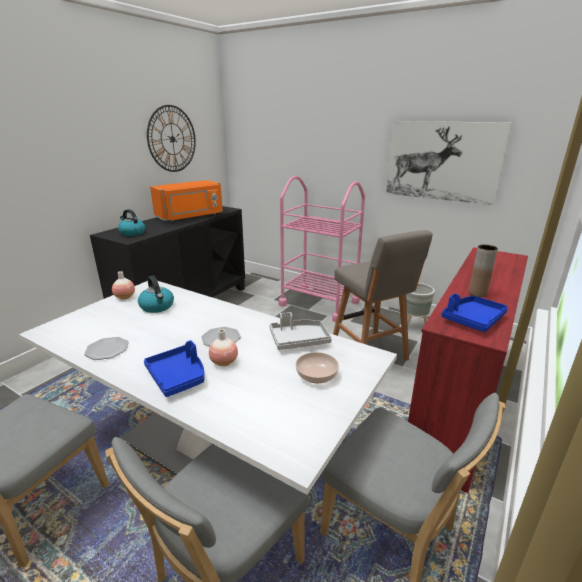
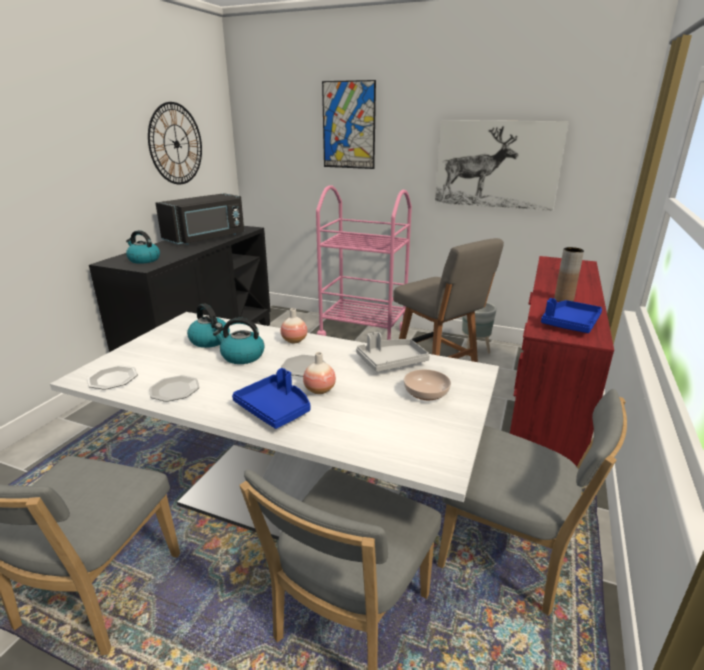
camera: 10 degrees left, 0 degrees up
(66, 334) = (113, 379): none -> plate
(125, 297) = (164, 333): vase -> vase (294, 340)
(175, 323) = (242, 356): none -> kettle
(190, 216) = (206, 238): orange microwave -> black microwave
(315, 124) = (348, 125): none -> picture

